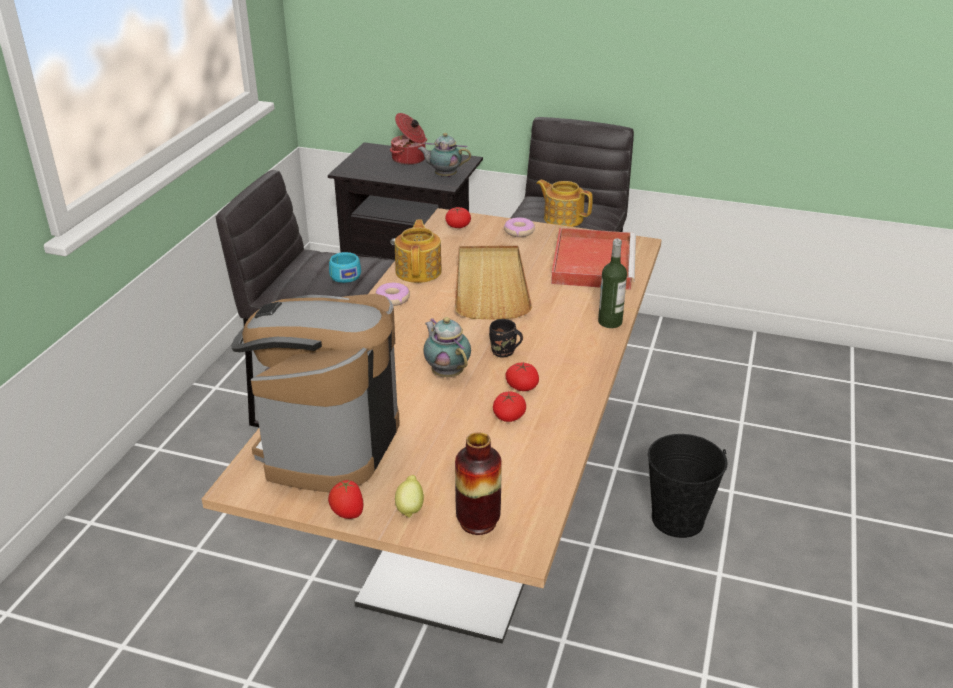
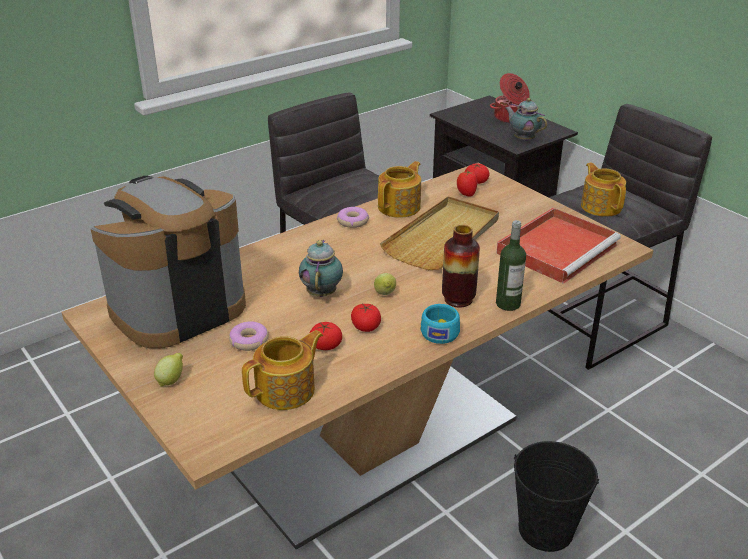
camera: 35 degrees right, 0 degrees up
(344, 275) = (363, 195): turquoise cup -> turquoise cup (440, 331)
(347, 514) = (127, 364): tomato -> tomato (466, 194)
(478, 522) = (202, 414): vase -> vase (458, 299)
(504, 353) = (385, 294): black mug -> lemon
(519, 231) = (523, 201): donut -> donut (249, 341)
(525, 468) = (287, 390): none -> teapot

